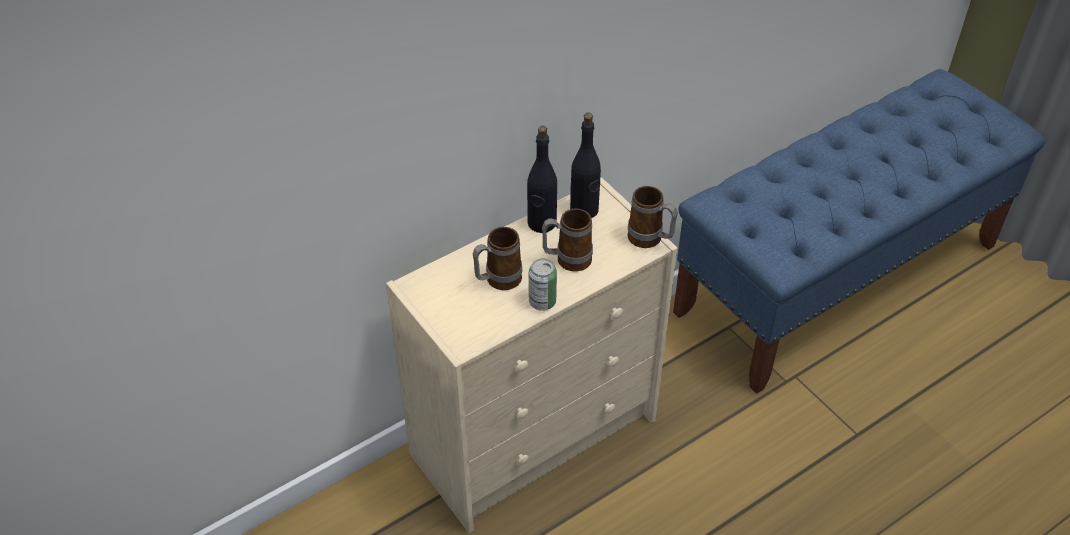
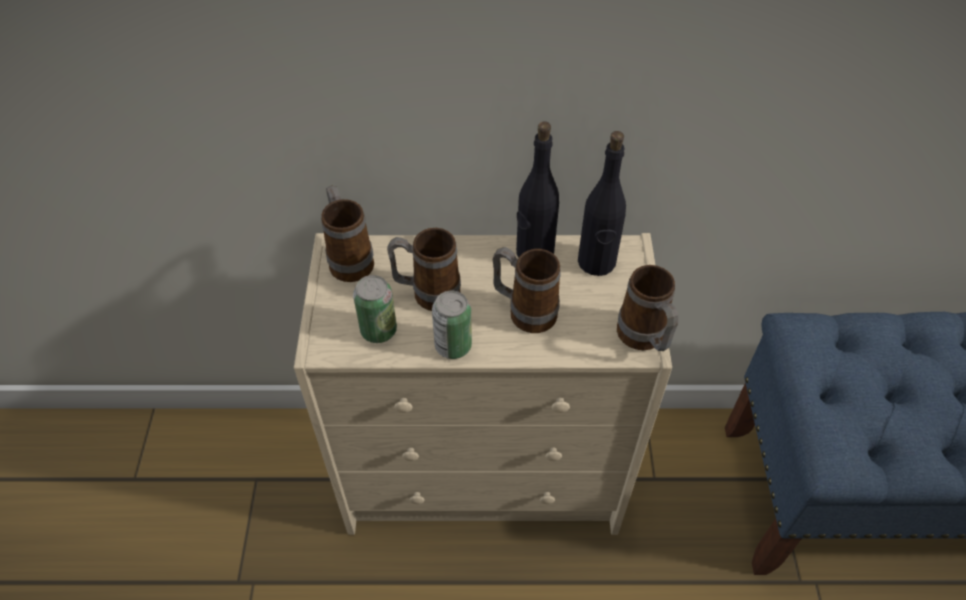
camera: 35 degrees right, 5 degrees up
(426, 286) = (349, 258): none -> mug
(488, 318) = (378, 330): none -> can

